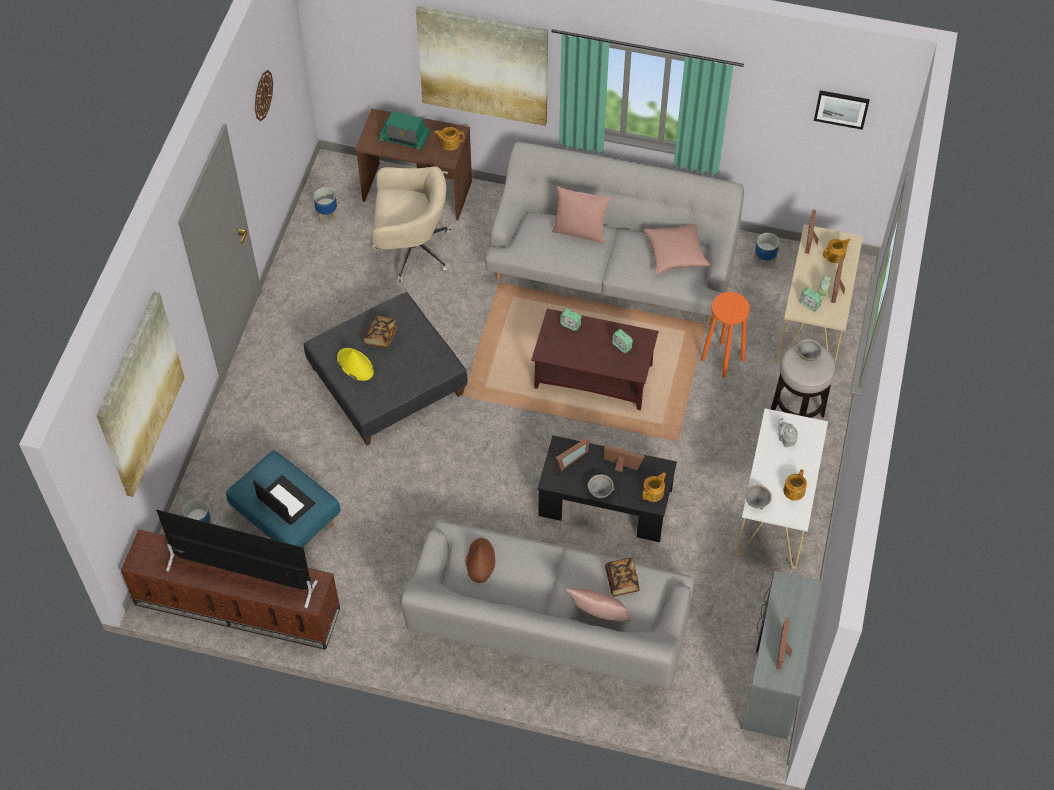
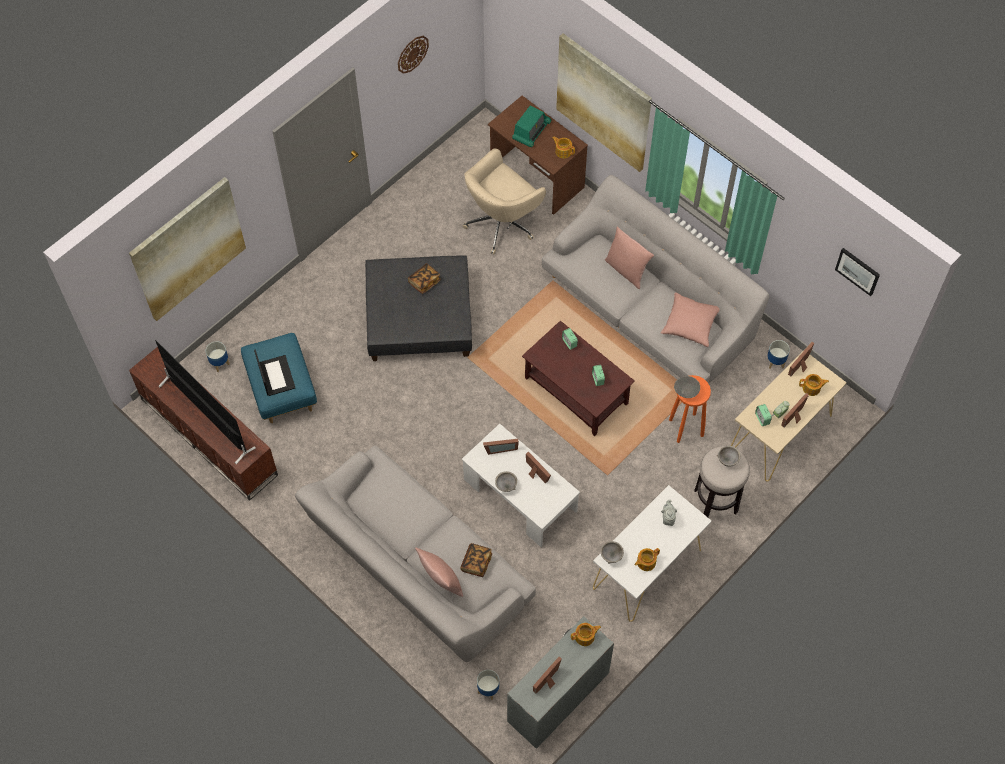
camera: 30 degrees right, 5 degrees up
(327, 214) = (457, 163): planter -> planter (488, 689)
(355, 365) = (391, 295): yellow hat -> none
(404, 138) = (531, 131): radio -> radio turned 105 degrees counterclockwise
(411, 250) = (502, 222): beige office chair -> beige office chair turned 105 degrees clockwise
(480, 560) = (383, 492): brown hat -> none
(605, 503) = (520, 495): black coffee table -> white coffee table
(653, 492) = (546, 507): teapot -> teapot (585, 637)
(724, 312) = (686, 391): none -> grey bowl

